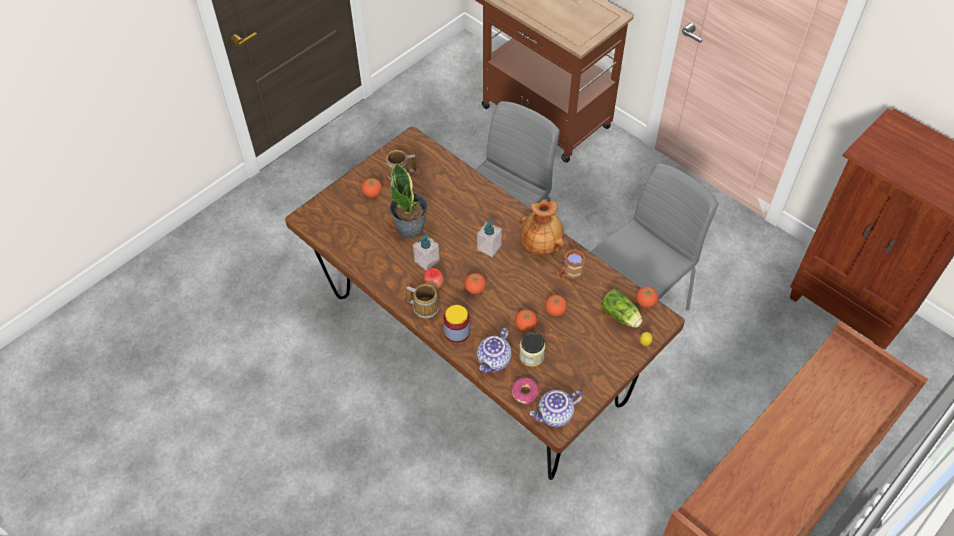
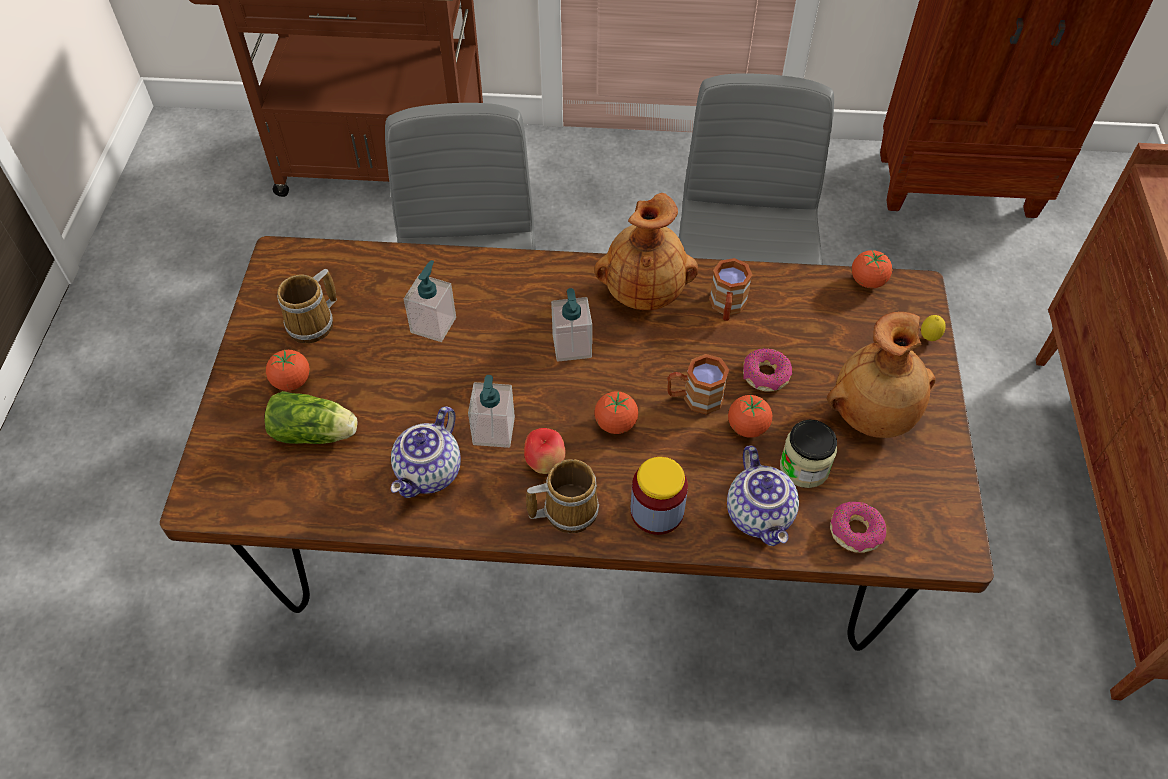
camera: 40 degrees left, 0 degrees up
(410, 228) = (414, 396): potted plant -> none
(444, 204) = (433, 325): none -> soap dispenser
(516, 300) = (694, 398): none -> brown mug
(555, 311) = (765, 375): tomato -> donut
(555, 416) = (933, 534): teapot -> teapot (430, 474)
(583, 357) = (873, 416): none -> brown vase
(621, 316) = (859, 322): lettuce -> lettuce (316, 433)

